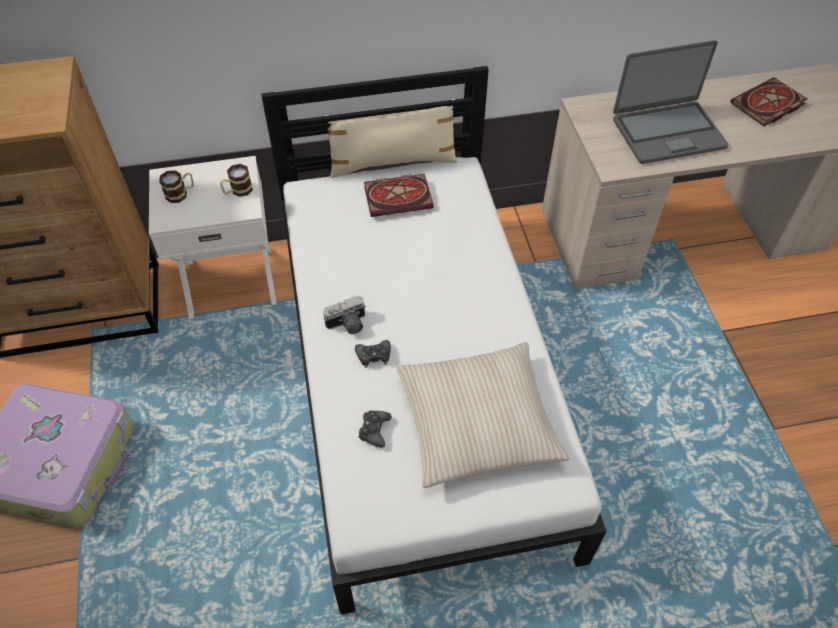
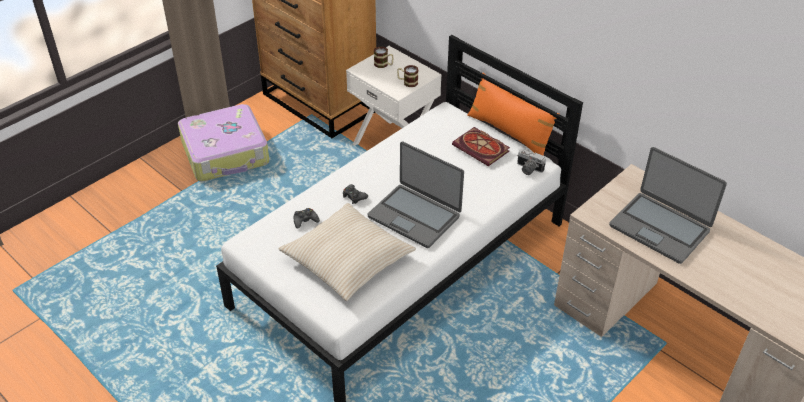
camera: 55 degrees right, 10 degrees down
(347, 325) = (365, 176): camera -> camera (528, 169)
(393, 162) = (510, 133): beige pillow -> orange pillow
(456, 315) = (414, 216): none -> laptop
(767, 105) = (762, 271): book -> none

